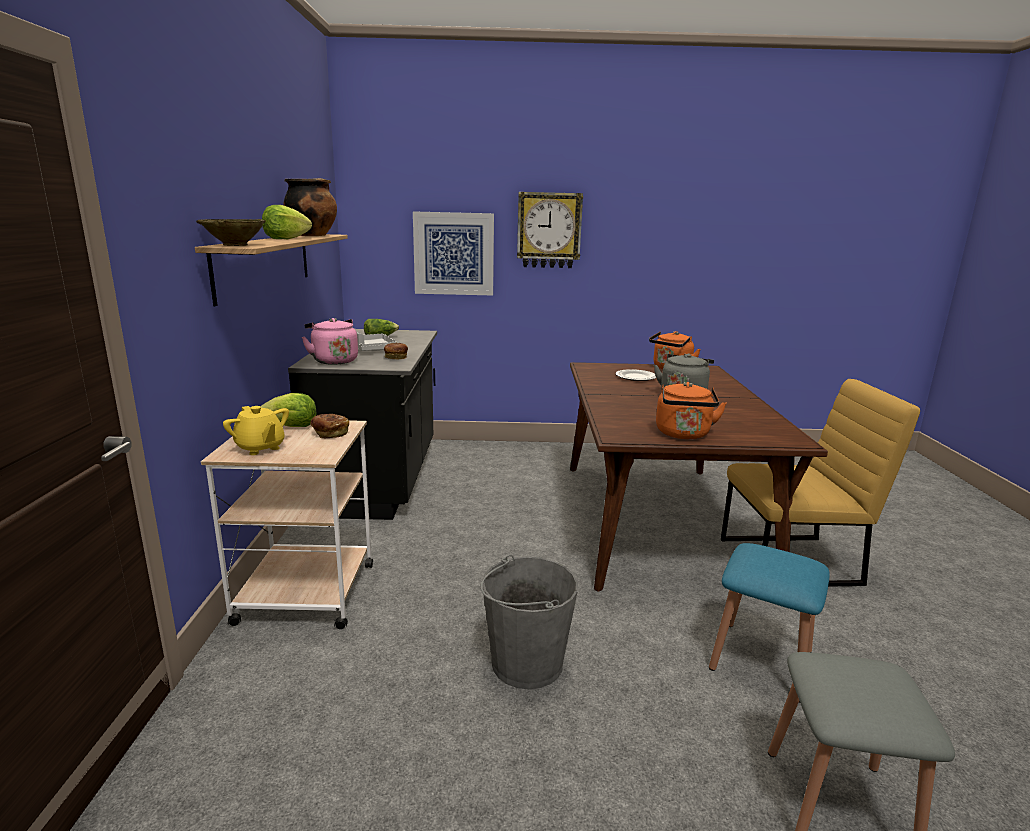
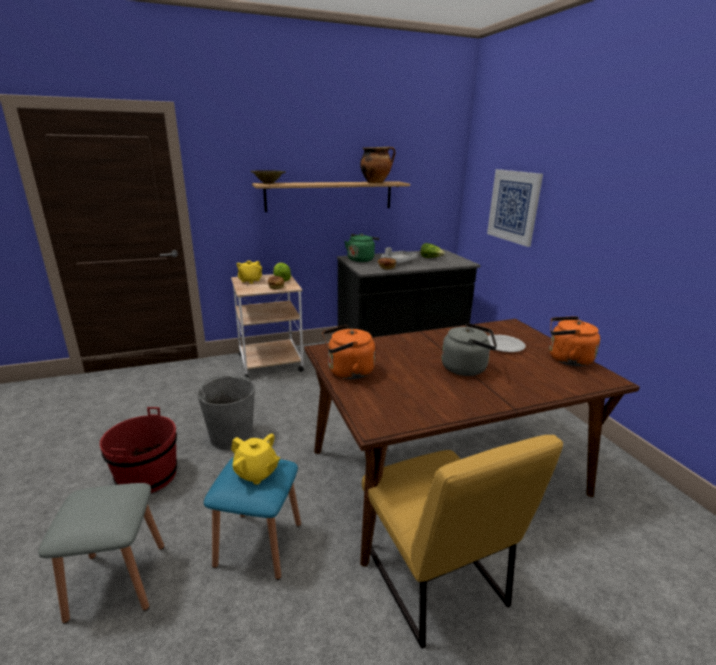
camera: 70 degrees right, 5 degrees up
(286, 239) = (333, 183): lettuce -> none
(333, 360) = (361, 259): pink kettle -> green kettle
(549, 230) = (579, 193): wall clock -> none
(604, 777) = (147, 476): none -> red bucket
(777, 559) = (256, 473): none -> yellow teapot

